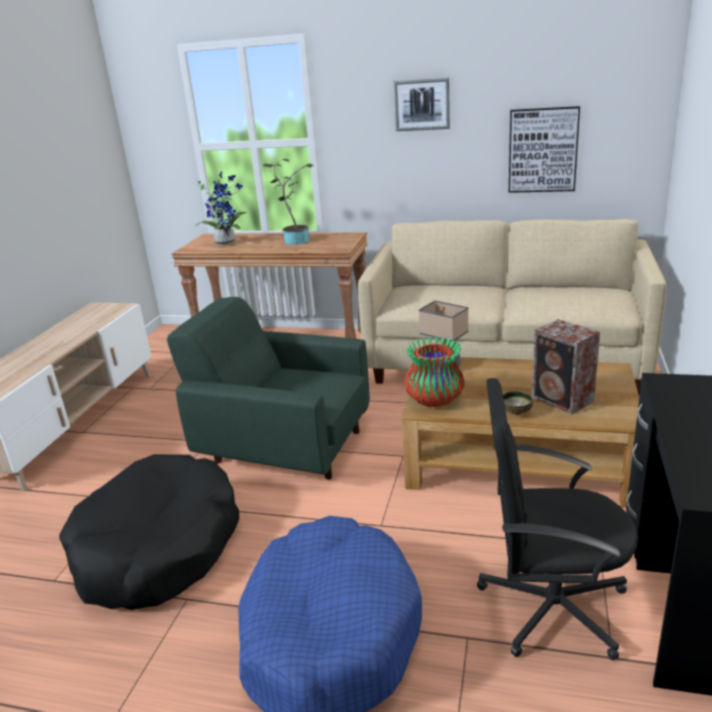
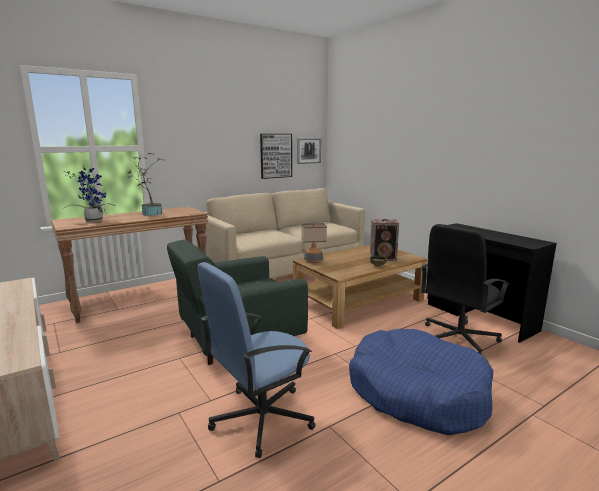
camera: 50 degrees left, 10 degrees down
(158, 548) = (260, 418): black dog bed -> blue office chair
(422, 104) = (214, 127): picture -> picture (308, 150)
(434, 400) = (338, 272): vase -> none

